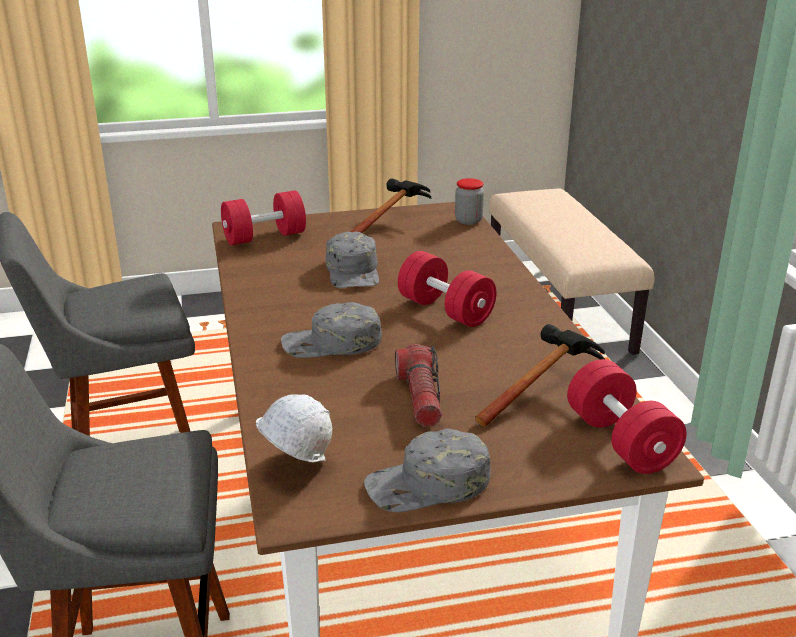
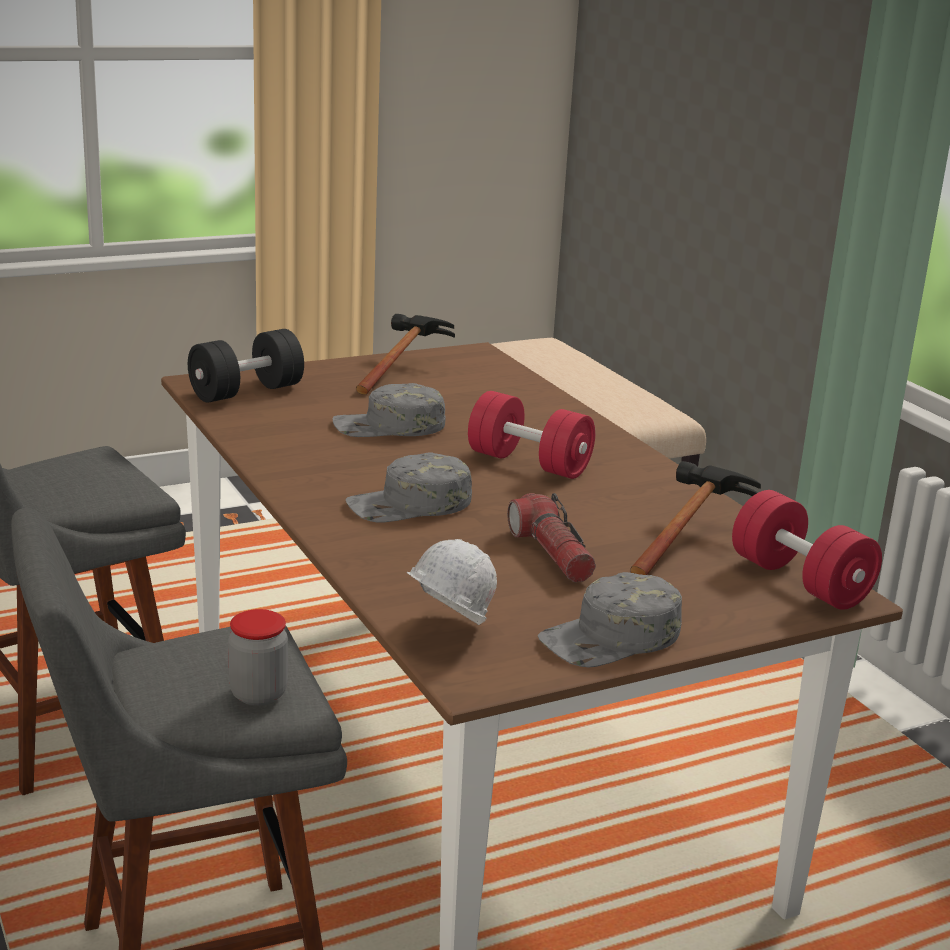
camera: 15 degrees left, 5 degrees down
(264, 237) = (246, 392): red dumbbell -> black dumbbell
(353, 271) = (389, 426): grey cap -> grey cap turned 105 degrees clockwise
(468, 220) = (500, 365): jar -> jar (258, 694)

